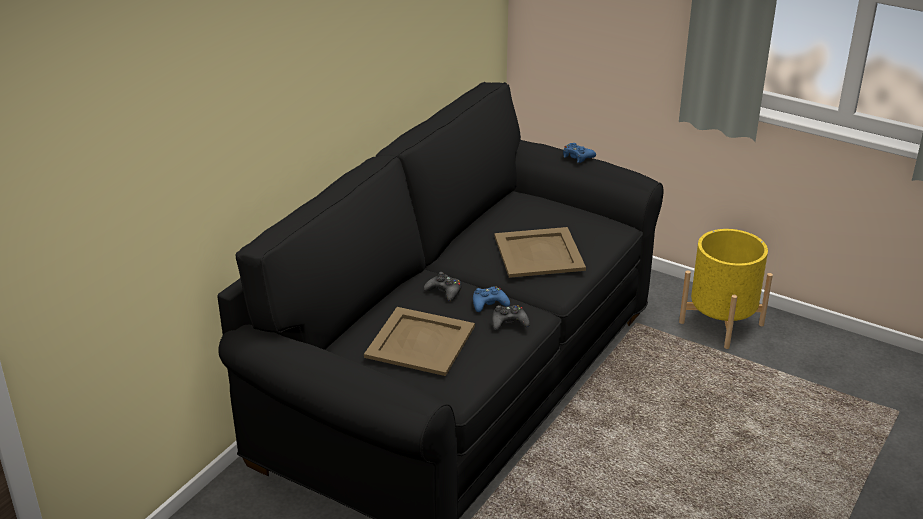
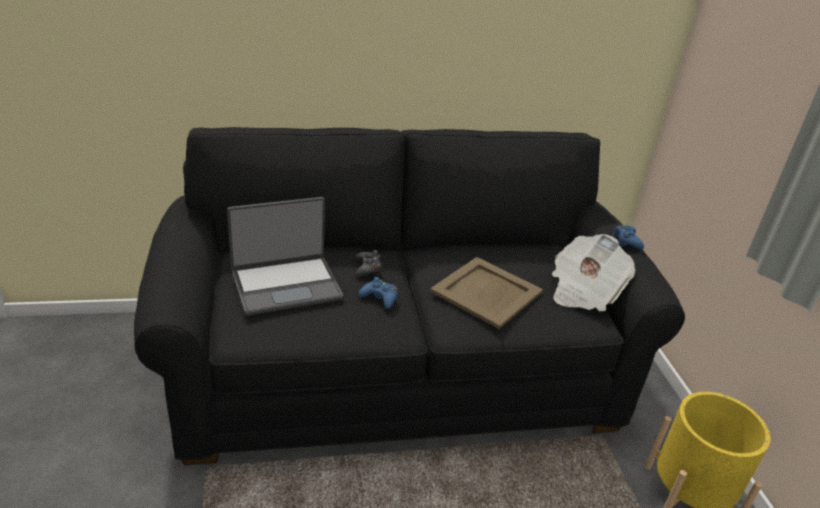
camera: 45 degrees right, 0 degrees up
(420, 341) = (286, 285): beige tray -> laptop
(509, 322) = (366, 319): black game controller -> none
(585, 212) = (584, 290): none -> newspaper

